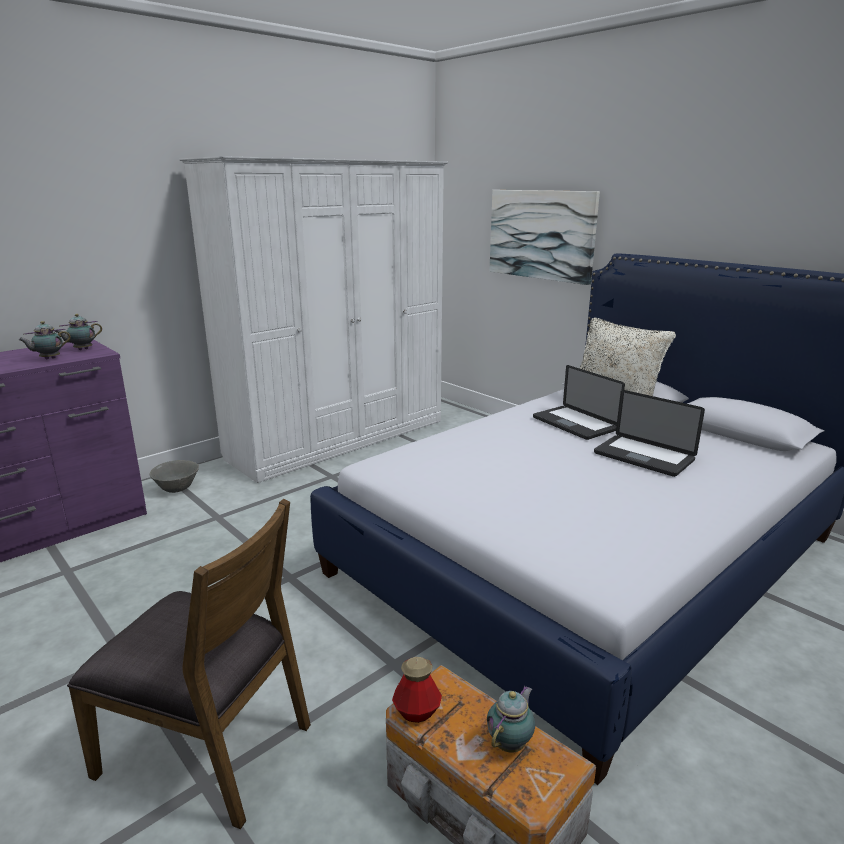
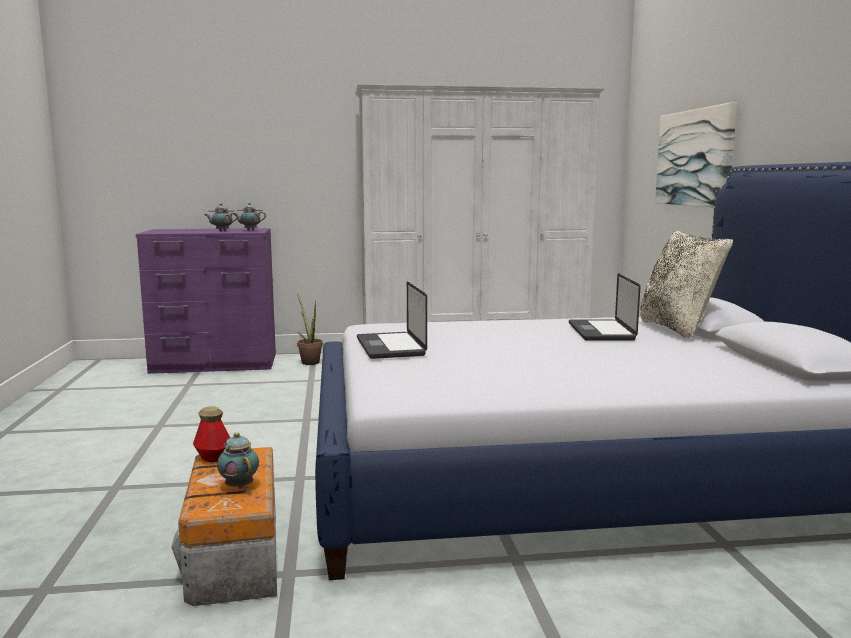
camera: 35 degrees right, 10 degrees down
(177, 489) = (309, 361): grey bowl -> potted plant
(209, 747) = (139, 475): brown chair -> none
(510, 743) = (239, 485): teapot -> teapot turned 105 degrees counterclockwise
(643, 457) = (615, 356): laptop -> laptop (390, 347)

